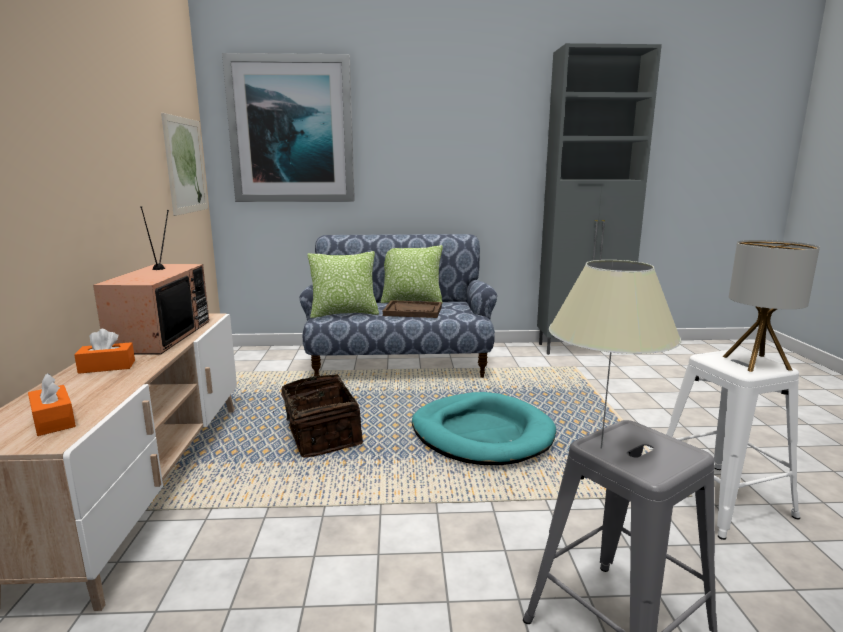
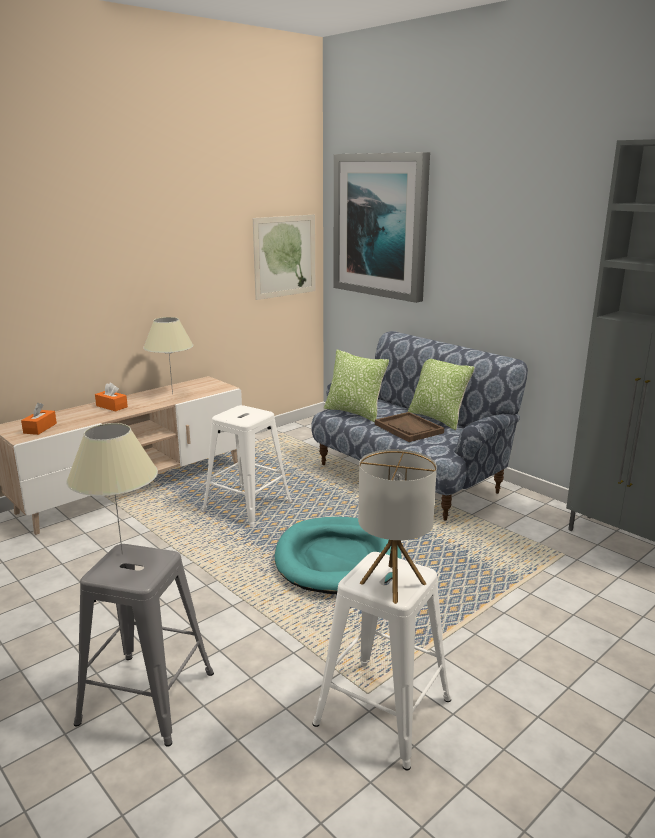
camera: 50 degrees right, 5 degrees up
(160, 336) = (172, 394): television -> beige table lamp
(321, 436) = (247, 506): basket -> white stool

